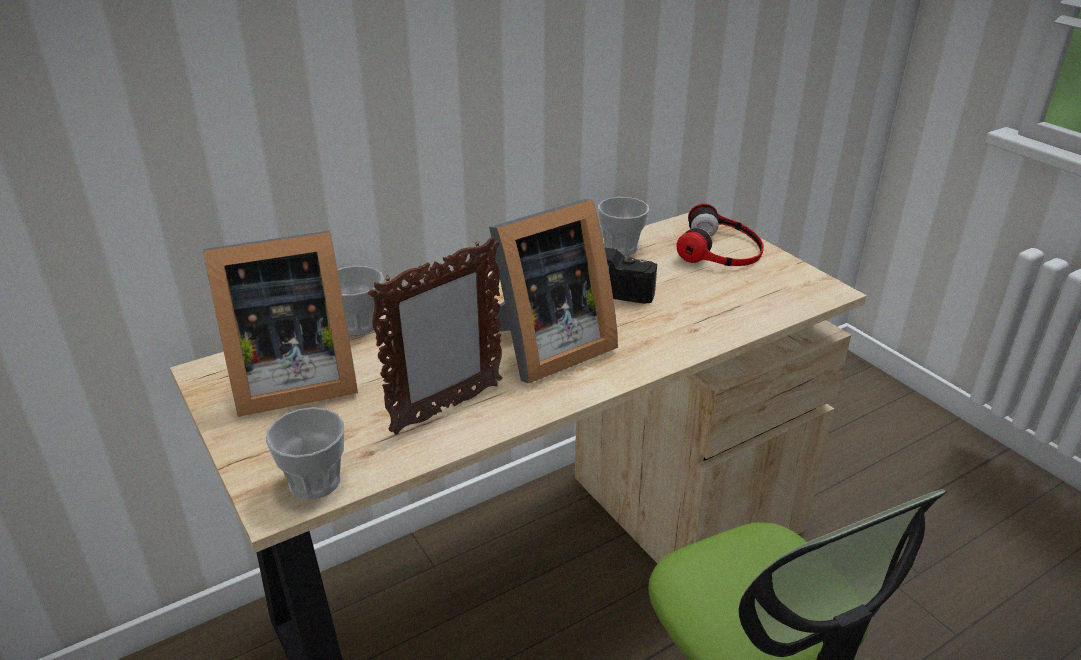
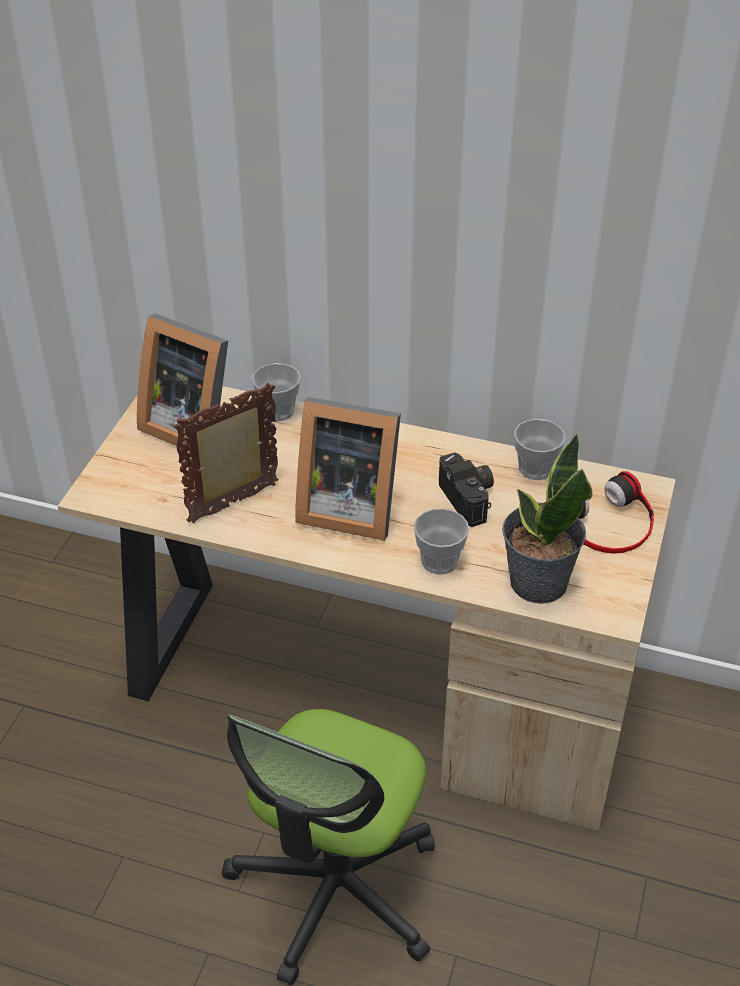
camera: 50 degrees right, 10 degrees up
(315, 482) = (120, 496): cup -> cup (439, 561)
(446, 408) = (235, 504): picture frame -> picture frame turned 135 degrees clockwise
(753, 304) = (537, 582): none -> potted plant

